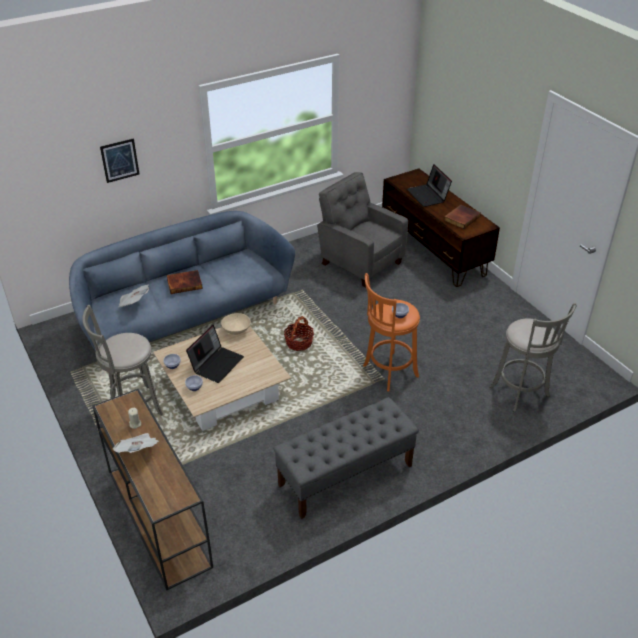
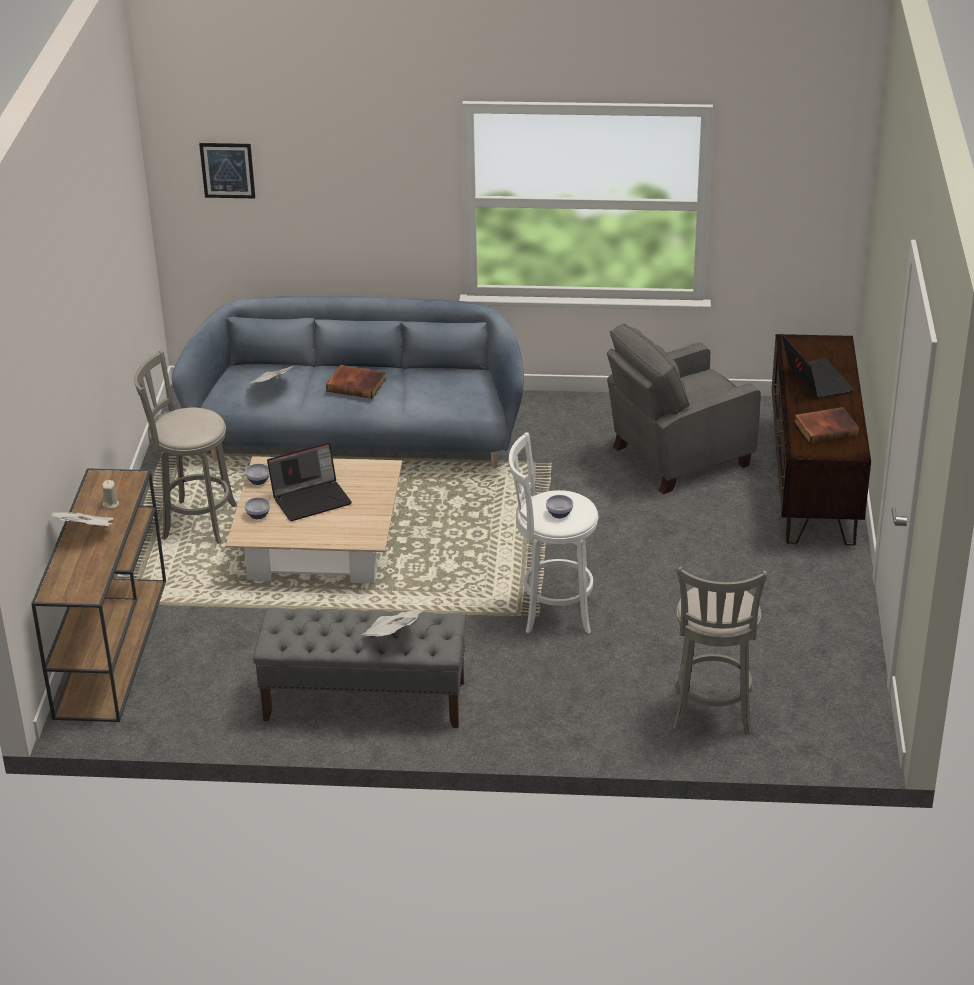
camera: 35 degrees right, 5 degrees down
(120, 160) = (327, 180): picture -> picture (227, 170)
(236, 330) = (377, 470): beige bowl -> none
(299, 343) = (473, 528): basket -> none
(360, 262) = (677, 457): grey armchair -> grey armchair turned 105 degrees counterclockwise
(368, 429) = (392, 635): none -> newspaper
(388, 372) = (553, 610): orange stool -> white stool
(428, 196) = (814, 380): laptop -> laptop turned 150 degrees clockwise

